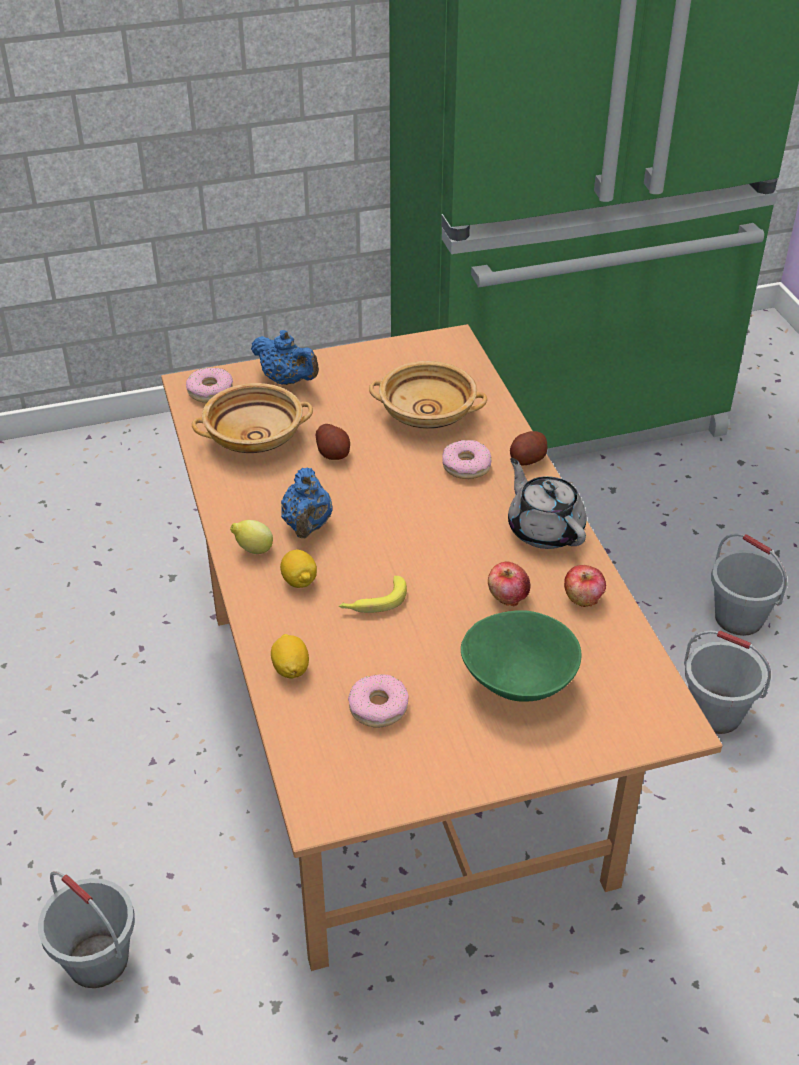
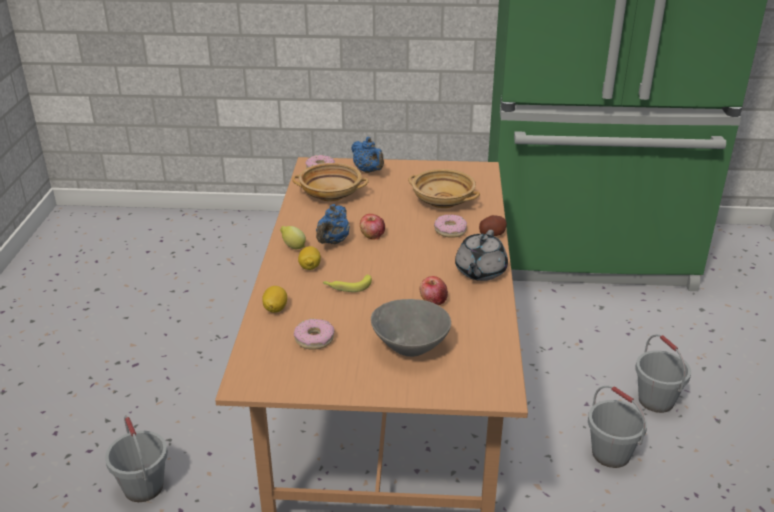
camera: 20 degrees right, 10 degrees down
(333, 453) = (372, 210): potato -> none
(517, 683) = (409, 346): green bowl -> grey bowl
(544, 529) = (480, 271): grey teapot -> grey teapot turned 150 degrees counterclockwise
(583, 598) = (482, 312): apple -> apple (372, 235)

